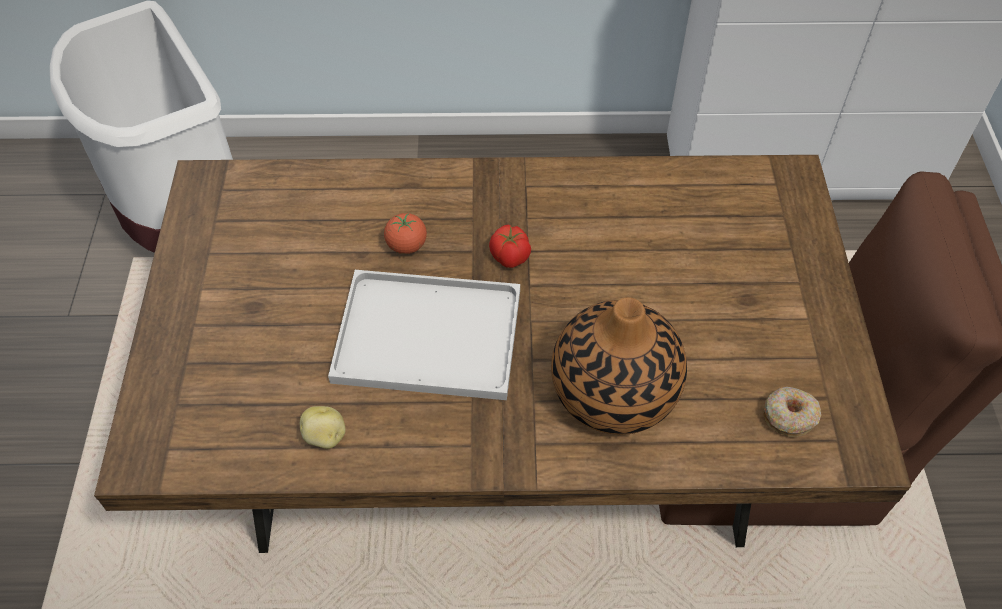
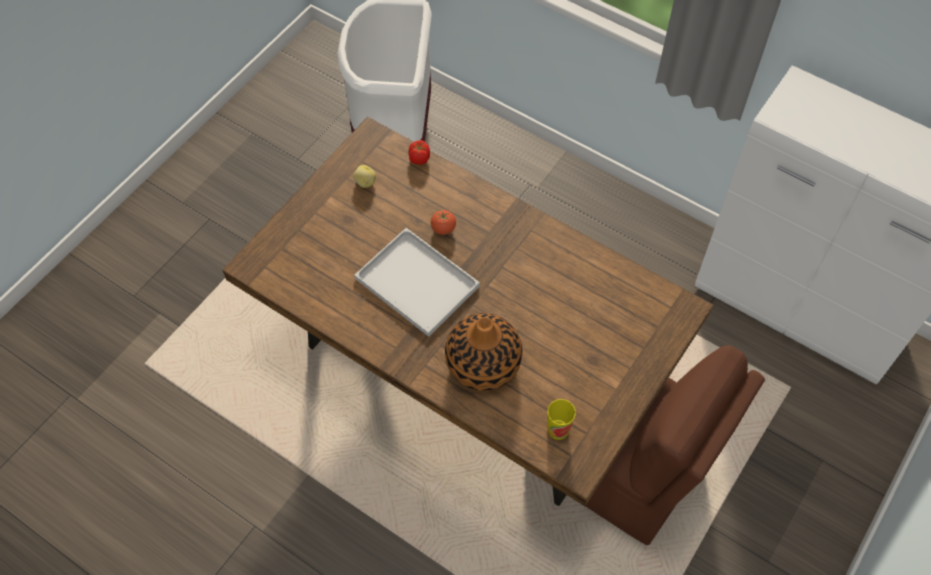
camera: 35 degrees right, 5 degrees up
(325, 437) = (334, 303): potato -> potato (365, 182)
(510, 257) = (489, 265): tomato -> tomato (419, 159)
(789, 416) = (558, 429): donut -> cup

